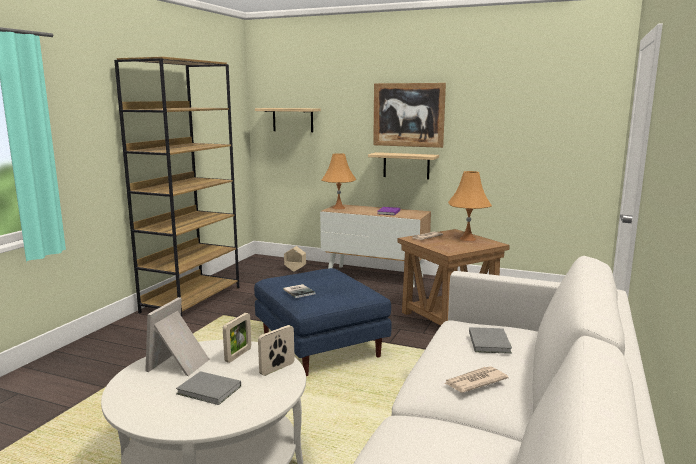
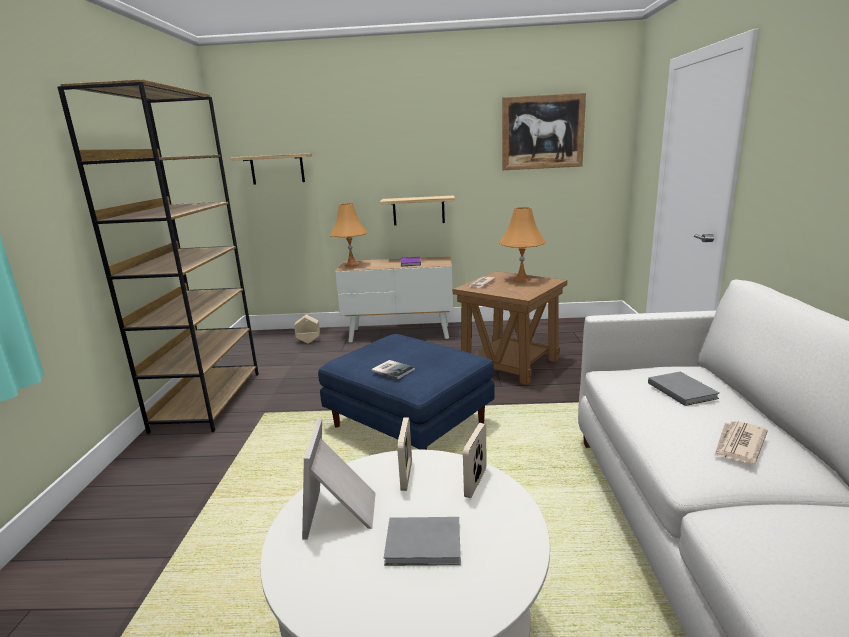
camera: 20 degrees left, 5 degrees up
(408, 115) = (417, 154): picture -> picture (542, 132)

